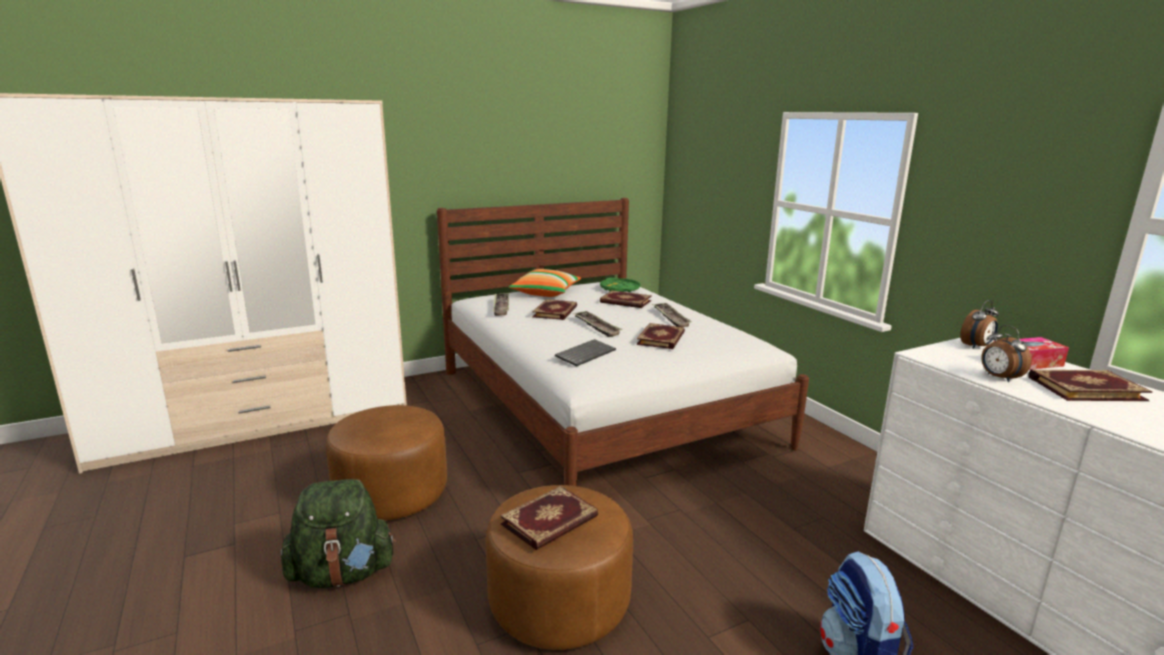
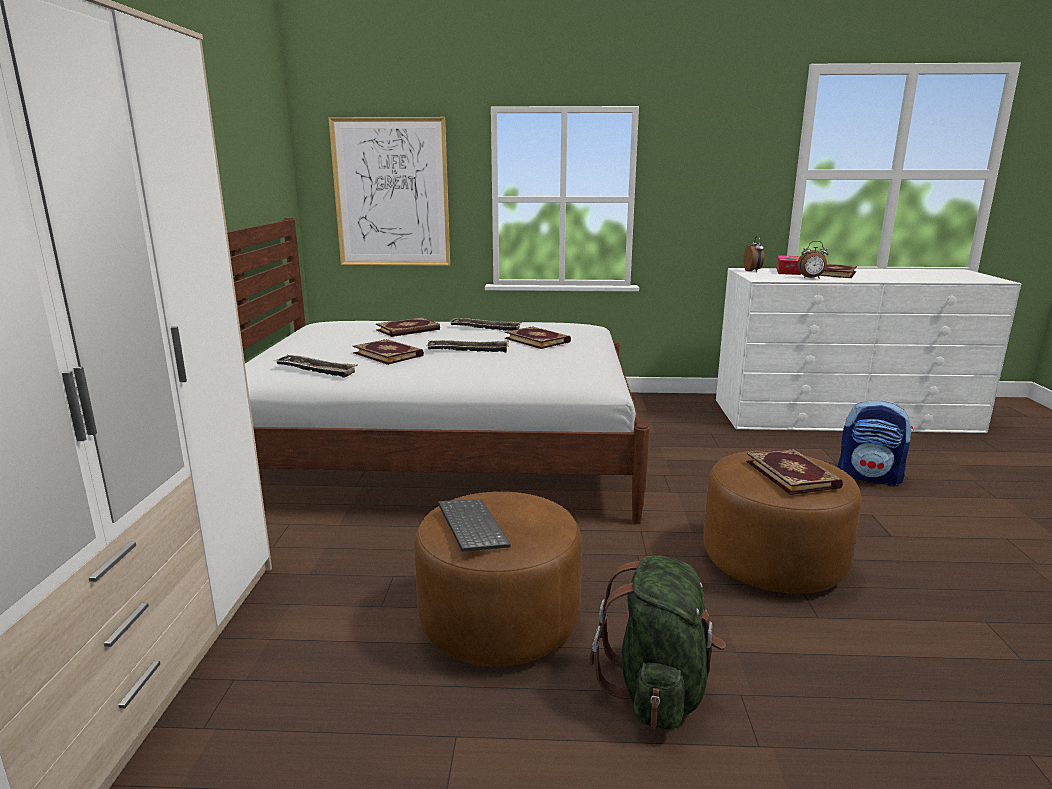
camera: 60 degrees left, 0 degrees up
(545, 293) = (303, 348): pillow -> none
(585, 354) = (540, 366): keyboard -> keyboard (470, 526)
(620, 289) = (360, 324): green tray -> none
(711, 186) = (391, 193): none -> picture

